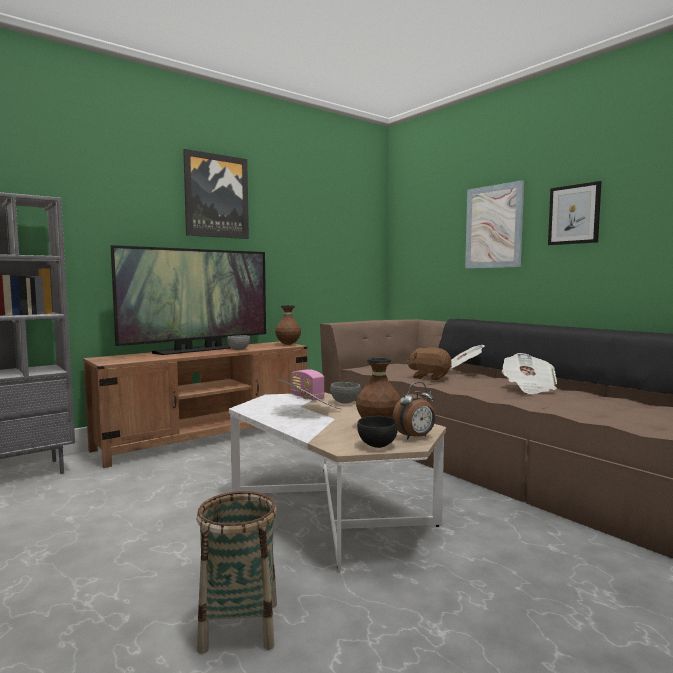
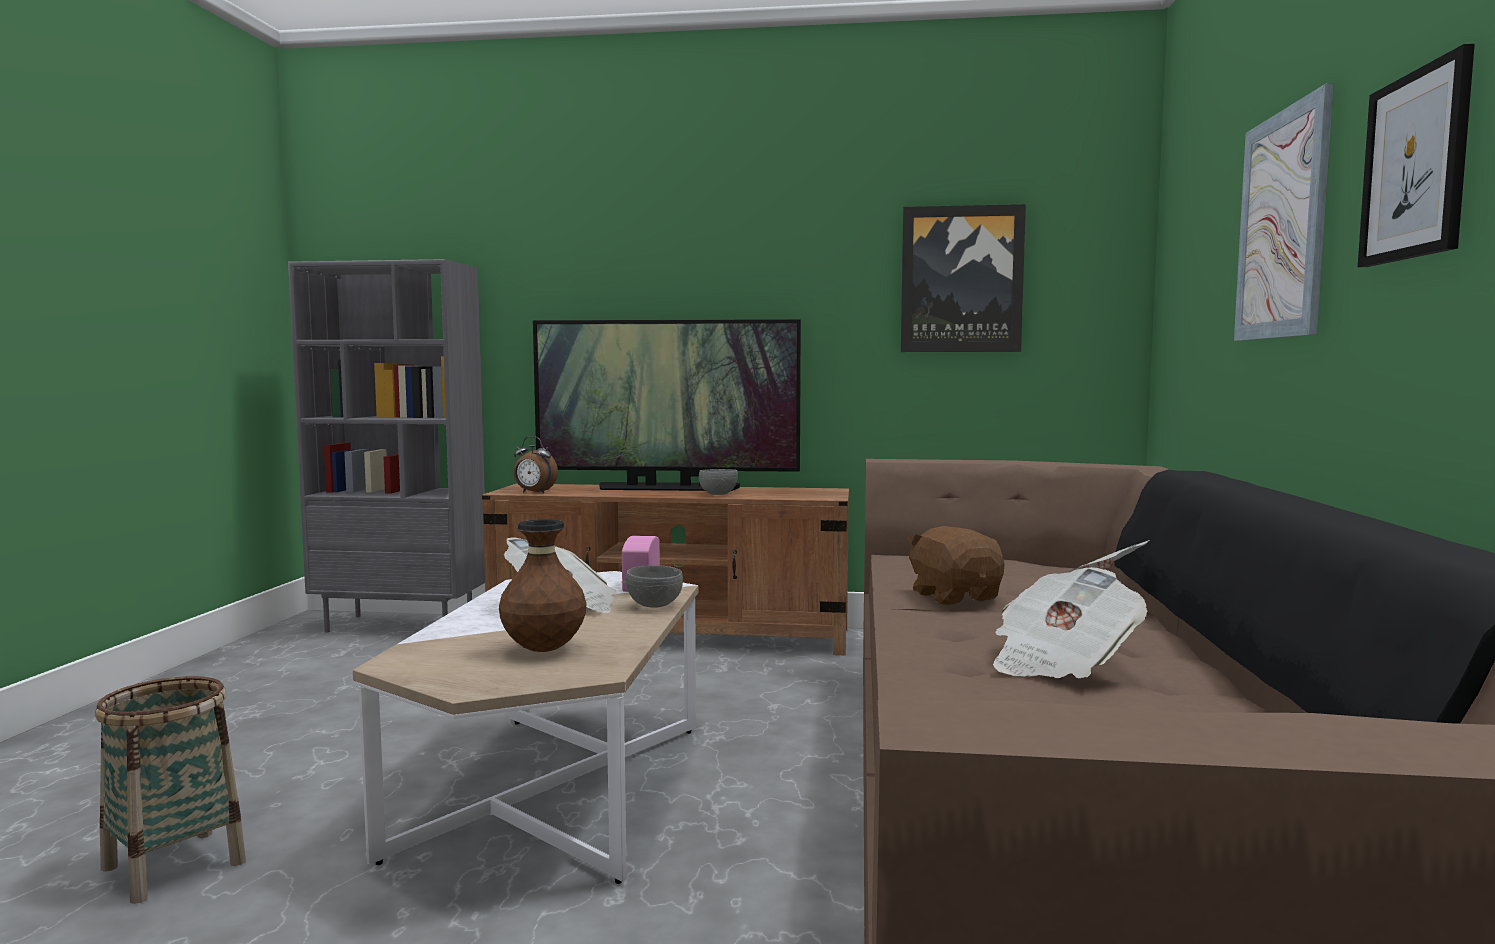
camera: 45 degrees right, 0 degrees up
(216, 196) = (727, 226): picture -> picture (961, 279)
(288, 344) = (826, 495): brown vase -> none
(377, 445) = (435, 673): black bowl -> none
(415, 437) = (517, 680): alarm clock -> alarm clock (534, 492)

